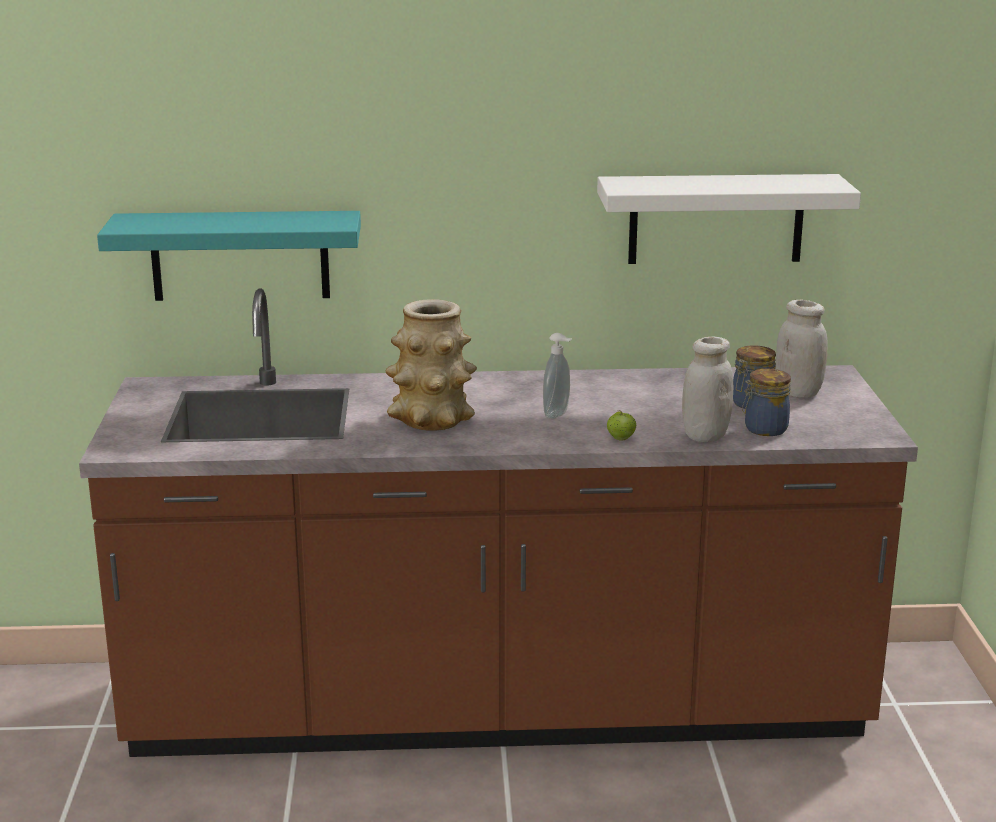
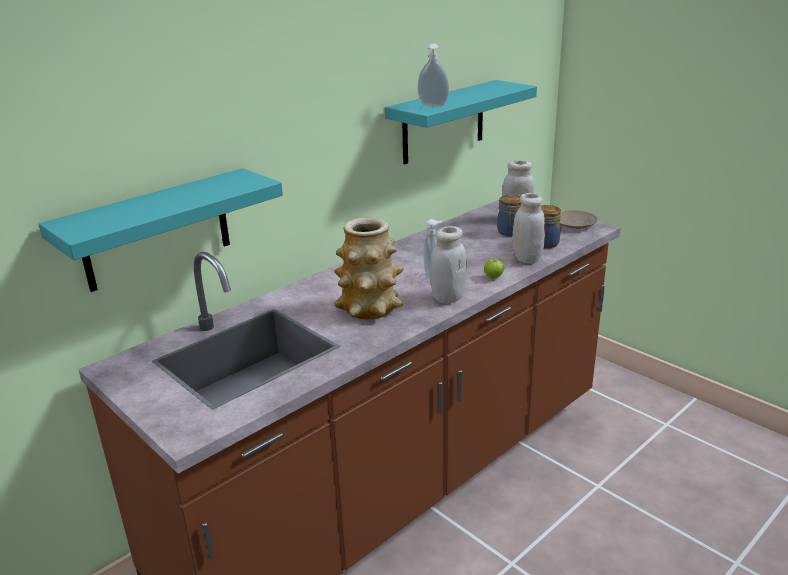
camera: 40 degrees left, 5 degrees up
(529, 438) = (448, 297): none -> white jar
(648, 187) = (432, 106): none -> soap dispenser
(716, 219) = (443, 122): white shelf -> turquoise shelf
(861, 423) = (575, 224): none -> beige plate

